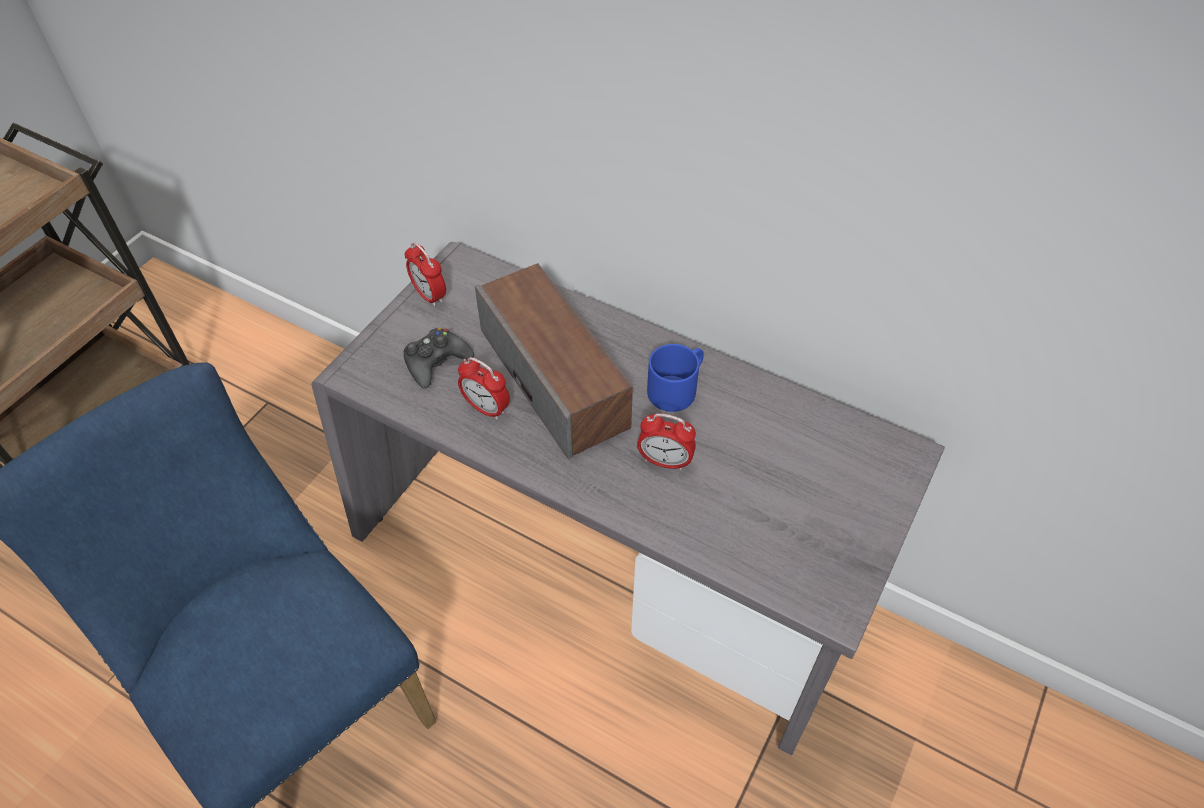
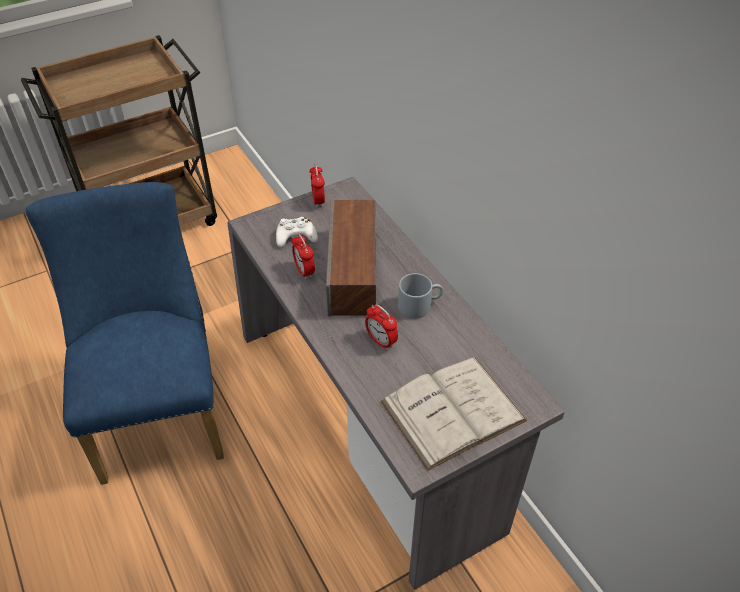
camera: 30 degrees right, 5 degrees down
(436, 362) = (296, 236): black game controller -> white game controller
(676, 387) = (419, 305): blue mug -> grey mug
(822, 513) = (452, 411): none -> white book

